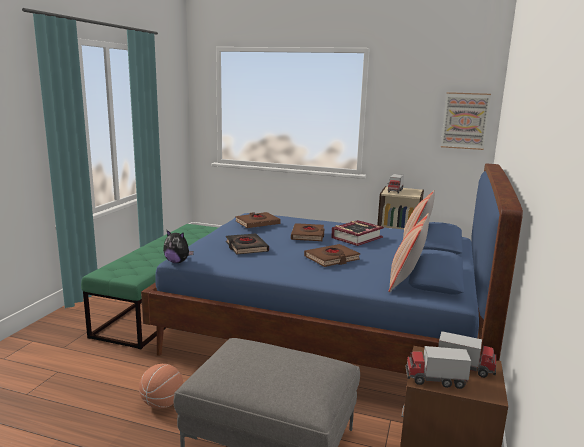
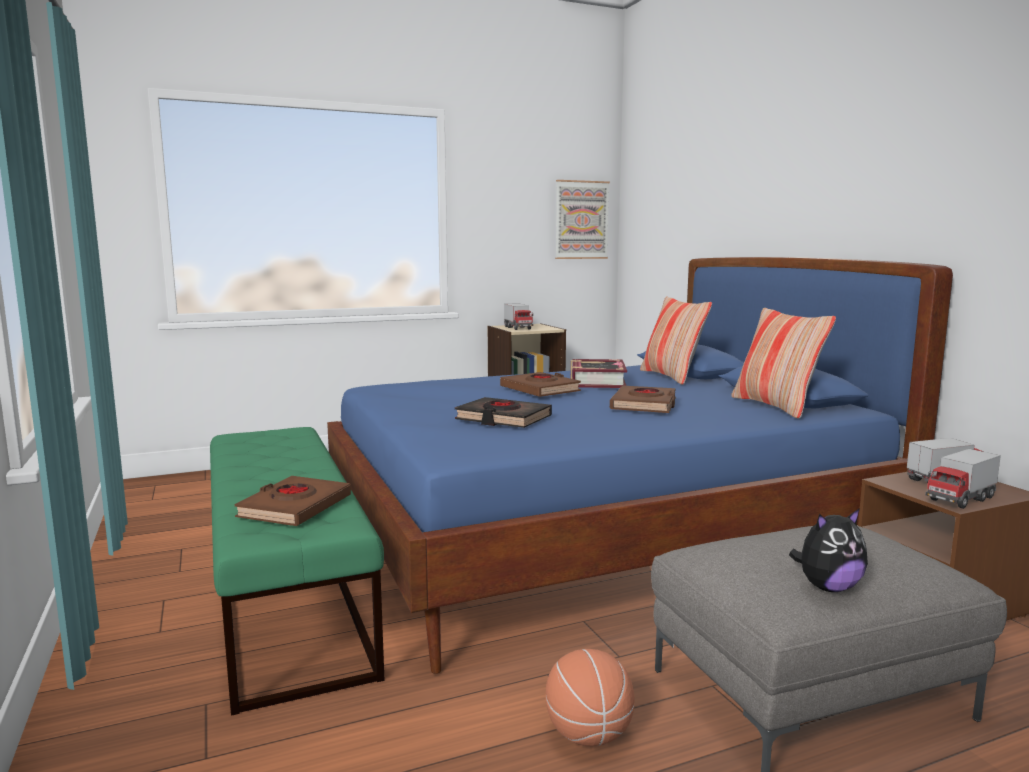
camera: 40 degrees left, 5 degrees down
(177, 262) = (460, 459): plush toy -> plush toy (828, 587)
(257, 223) = (429, 391): brown book -> brown book (294, 508)

